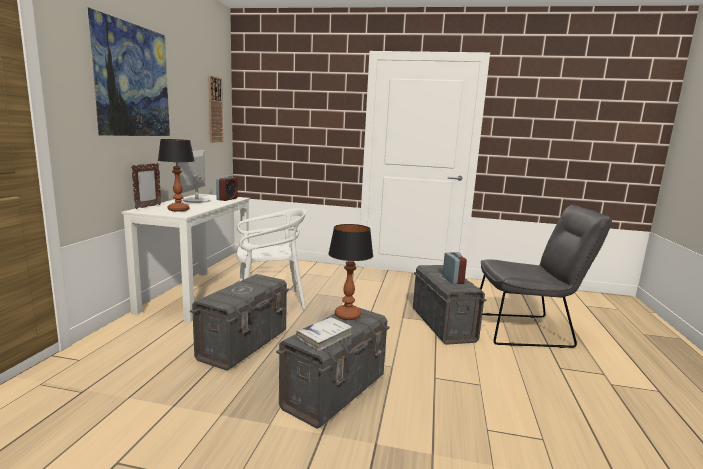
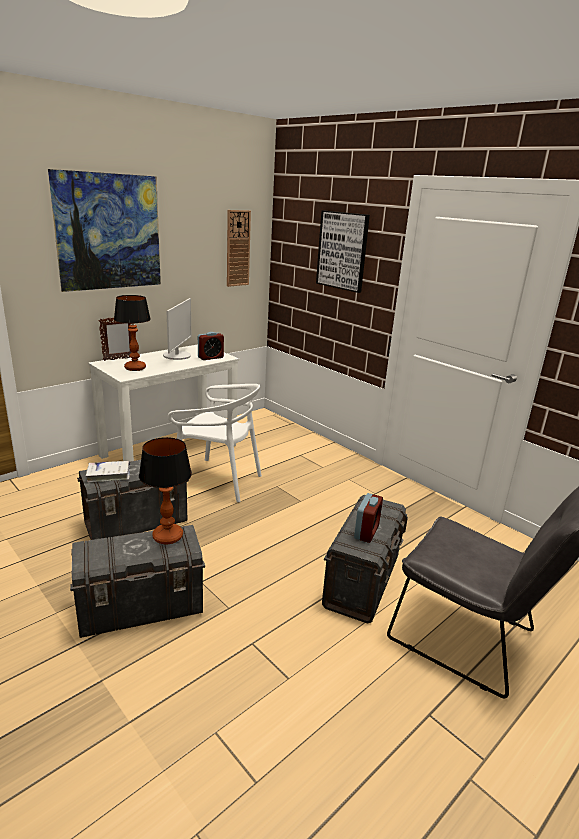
camera: 35 degrees right, 10 degrees up
(196, 200) = (177, 355): monitor -> monitor turned 150 degrees clockwise
(311, 108) = (342, 251): none -> picture
(324, 338) = (106, 555): white book -> white book (109, 475)

